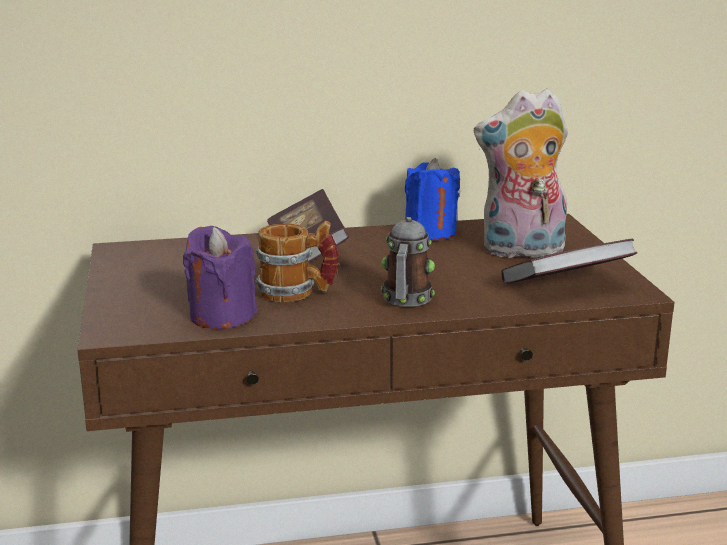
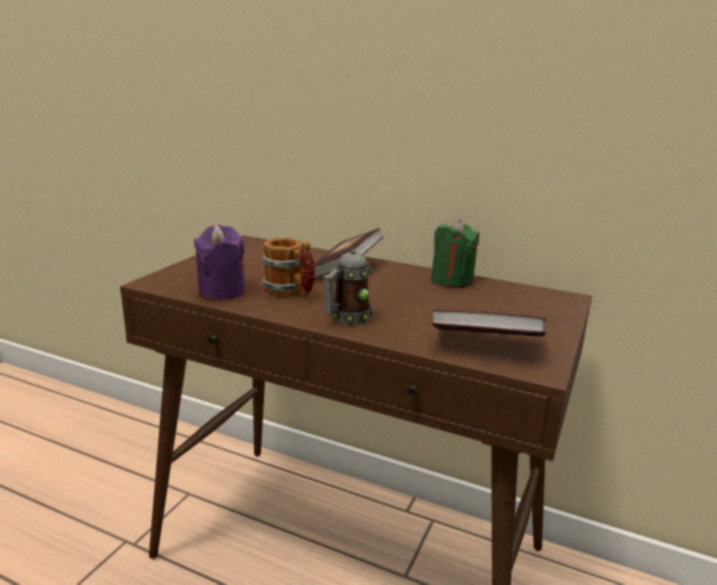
camera: 35 degrees right, 0 degrees up
(430, 232) = (452, 280): blue candle -> green candle
(521, 252) = (497, 311): plush toy -> none

